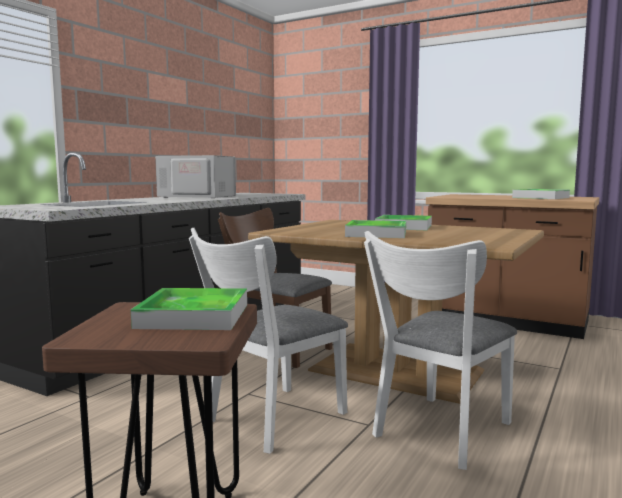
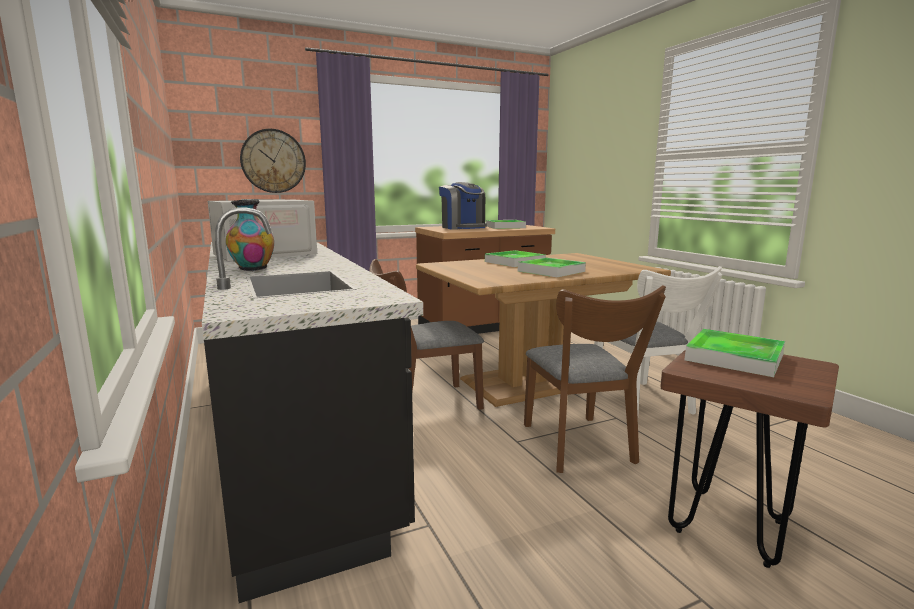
camera: 55 degrees left, 5 degrees up
(135, 199) = (252, 269): none -> vase
(270, 420) = (580, 447): white chair -> brown chair
(336, 131) = (273, 161): none -> wall clock
(487, 196) = (463, 227): none -> coffee machine

